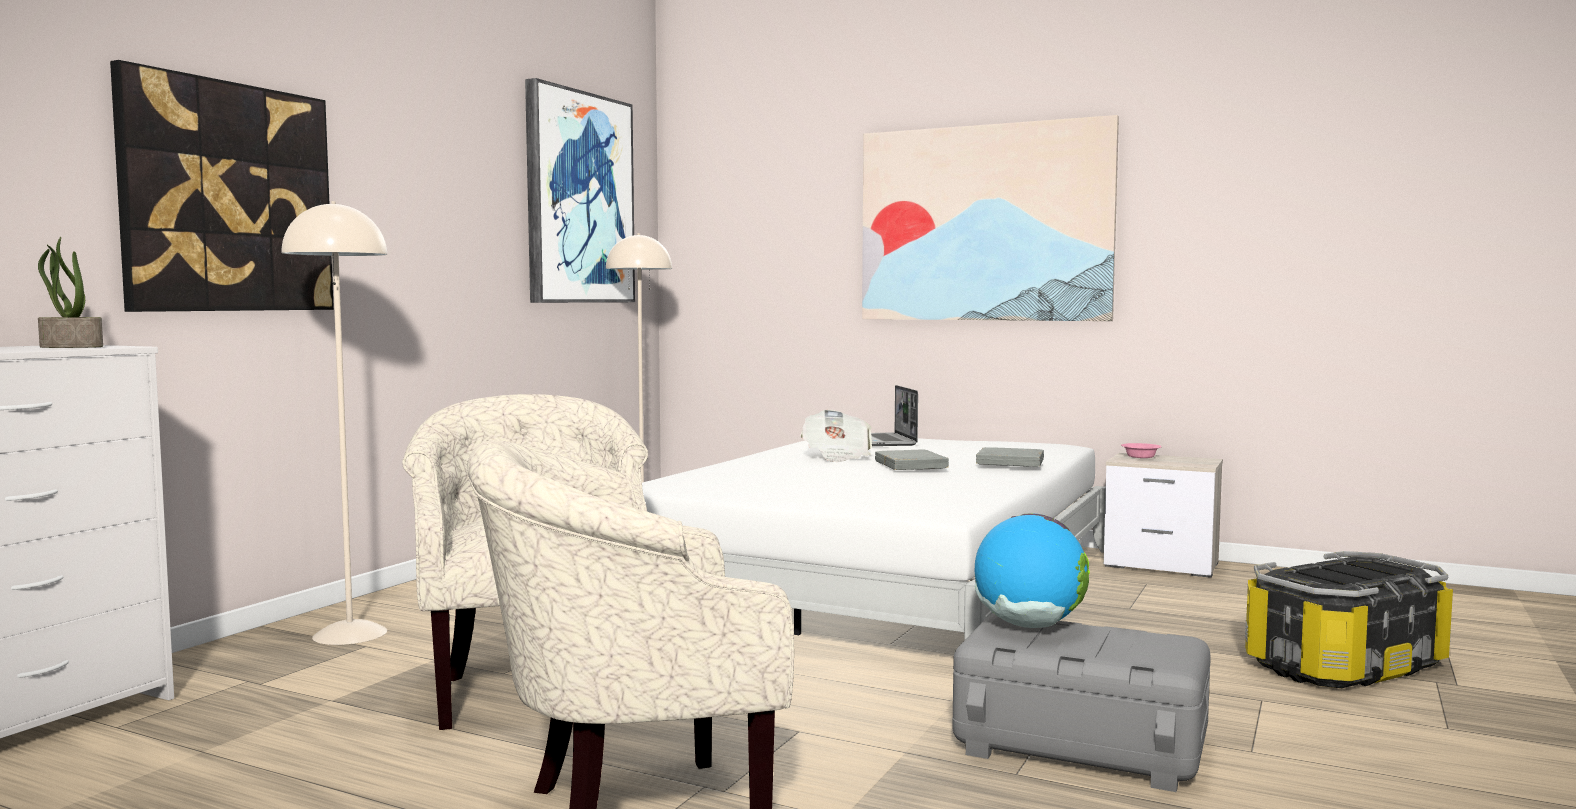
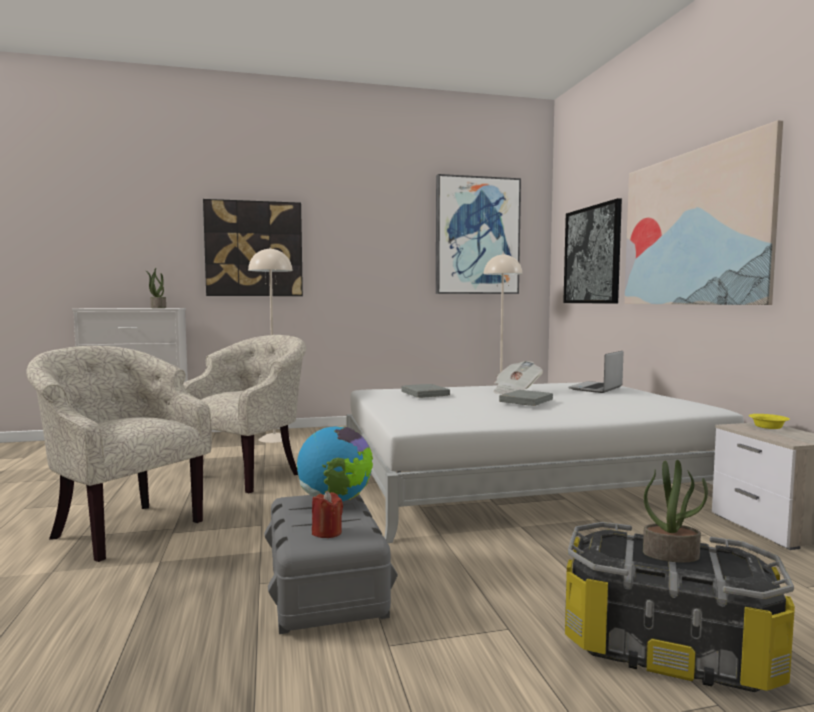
camera: 50 degrees right, 0 degrees up
(774, 244) = (592, 255): none -> picture
(1010, 463) = (598, 410): grey book -> grey book (425, 394)
(1139, 456) = (767, 426): pink bowl -> yellow bowl
(1143, 648) = (327, 532): none -> red candle
(1344, 573) = (671, 554): none -> potted plant

